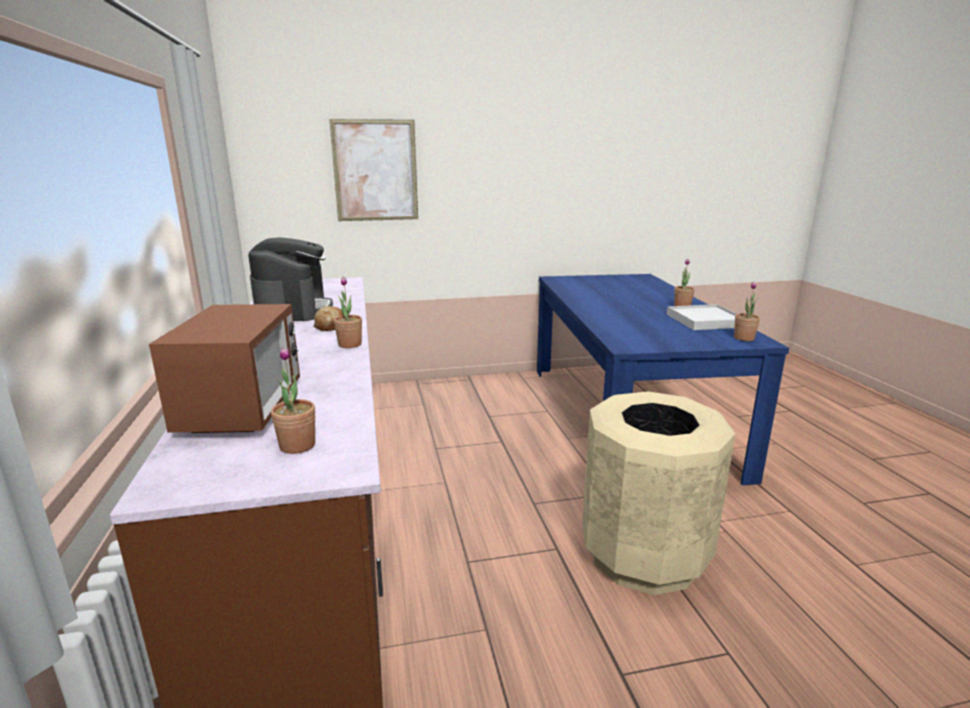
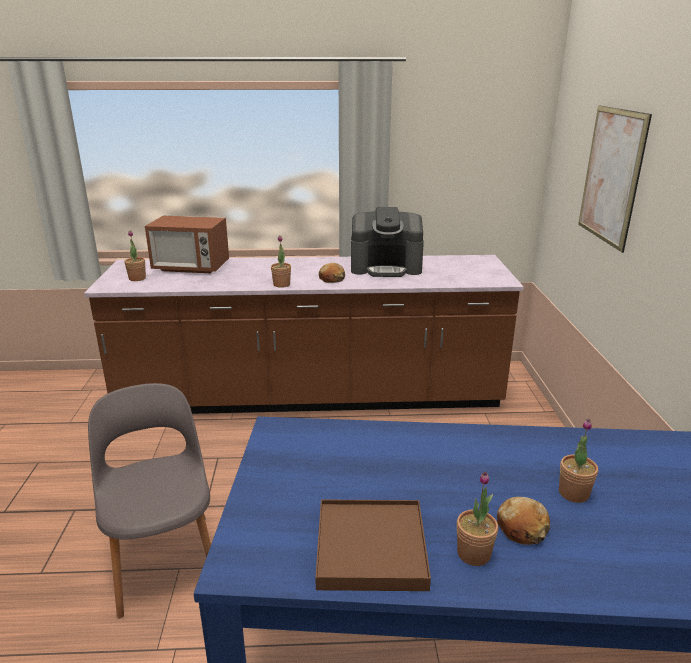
camera: 100 degrees right, 5 degrees up
(643, 555) = (164, 559): beige trash can -> grey chair
(653, 300) = (522, 528): none -> bread
(704, 320) = (371, 548): white tray -> brown tray
(744, 338) = (260, 555): potted plant -> potted plant (573, 493)

